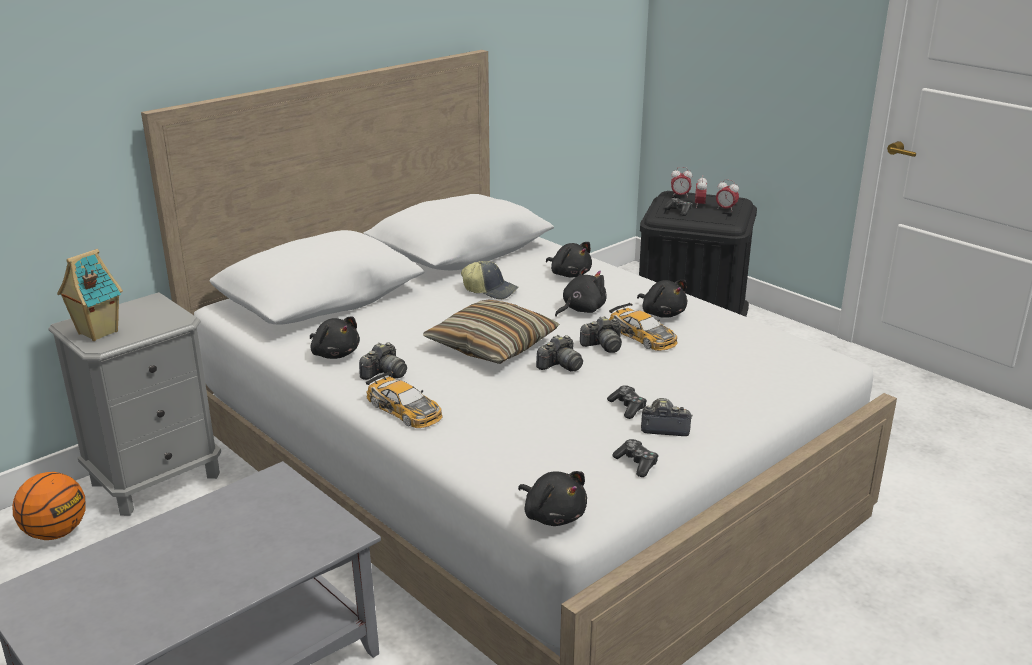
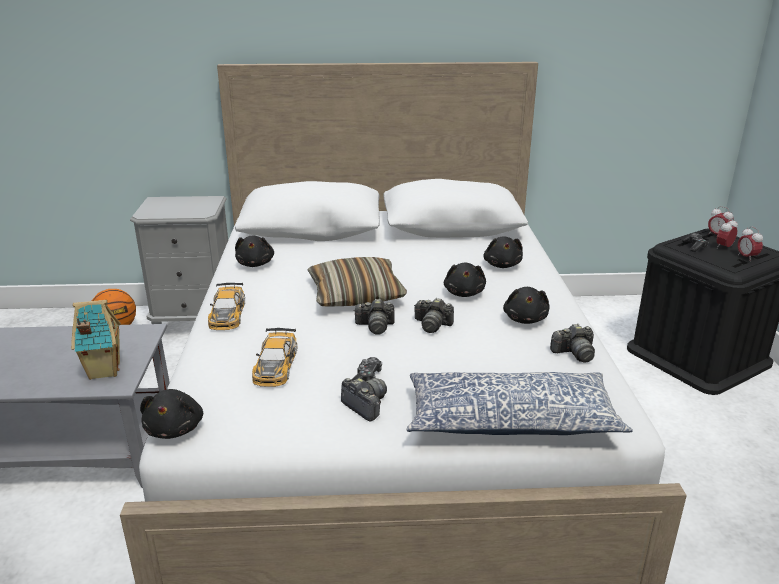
camera: 40 degrees right, 0 degrees up
(96, 333) = (155, 208): toy house -> toy house (103, 371)
(384, 373) = (259, 286): camera -> camera (574, 353)
(490, 290) = (423, 257): cap -> none
(581, 310) = (464, 293): black plush toy -> black plush toy turned 90 degrees clockwise
(636, 463) = (294, 422): game controller -> none
(643, 336) = (477, 330): toy car -> toy car (275, 365)
(772, 391) = (509, 420): none -> pillow

